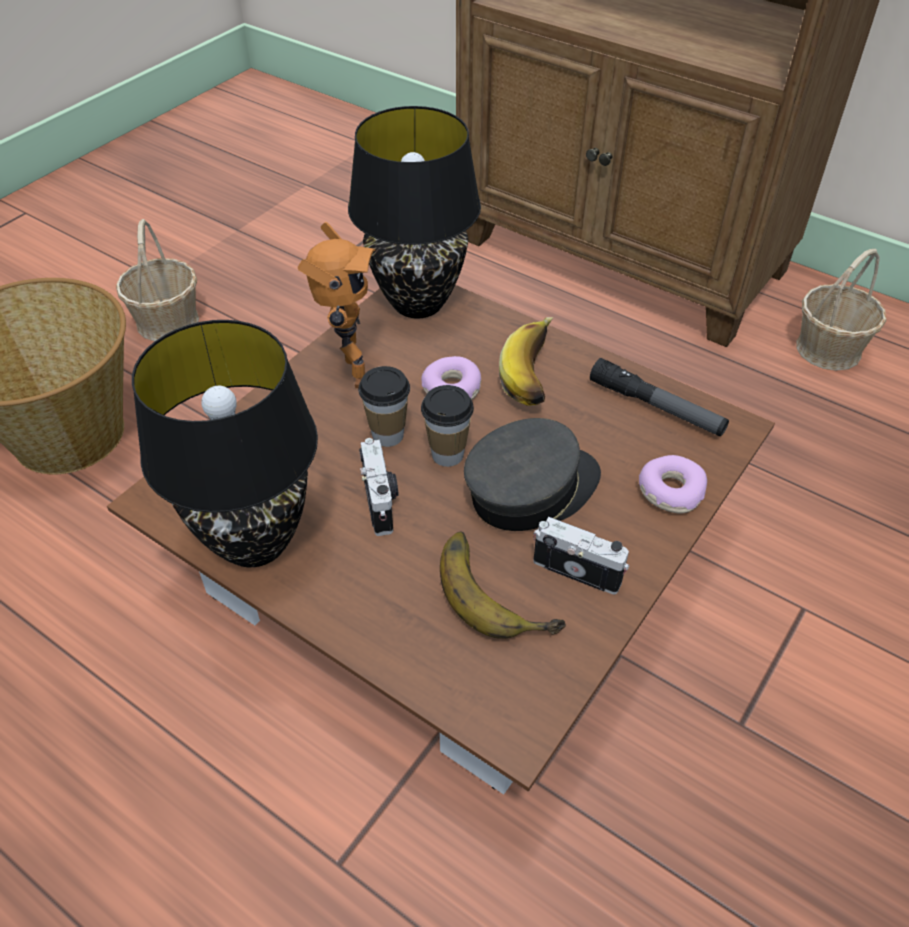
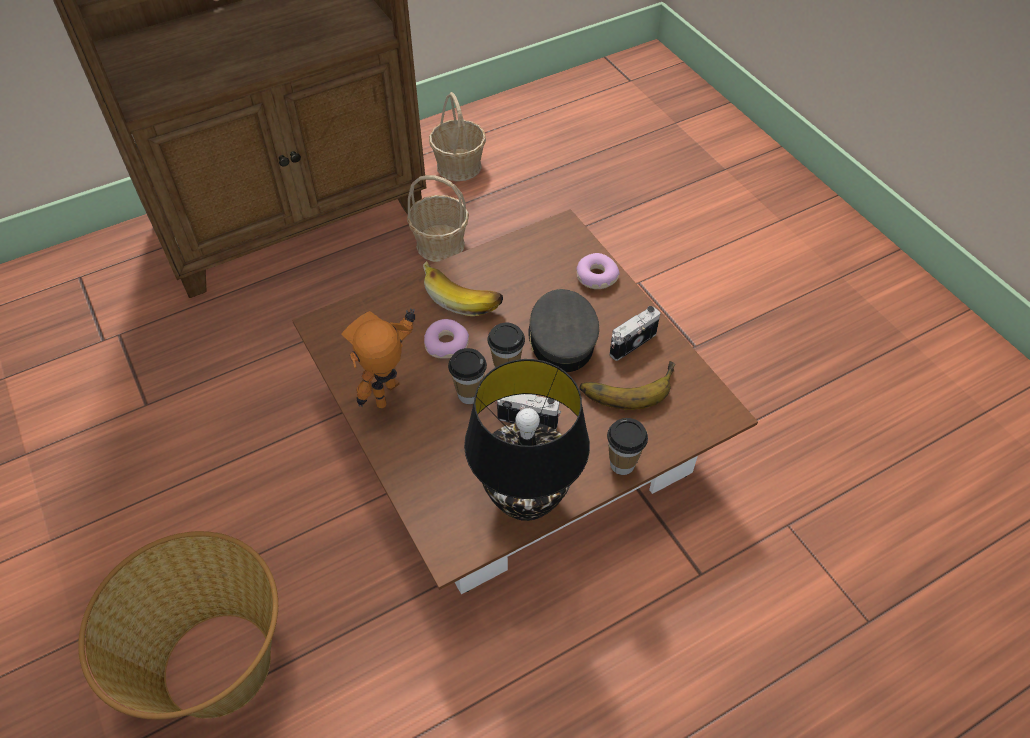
camera: 65 degrees left, 5 degrees up
(168, 321) = (119, 547): basket -> basket (440, 244)
(348, 374) = (393, 397): toy robot -> toy robot turned 75 degrees counterclockwise
(356, 627) = (622, 464): none -> cup
(419, 303) = (343, 329): black table lamp -> none
(656, 407) = (527, 252): flashlight -> none

